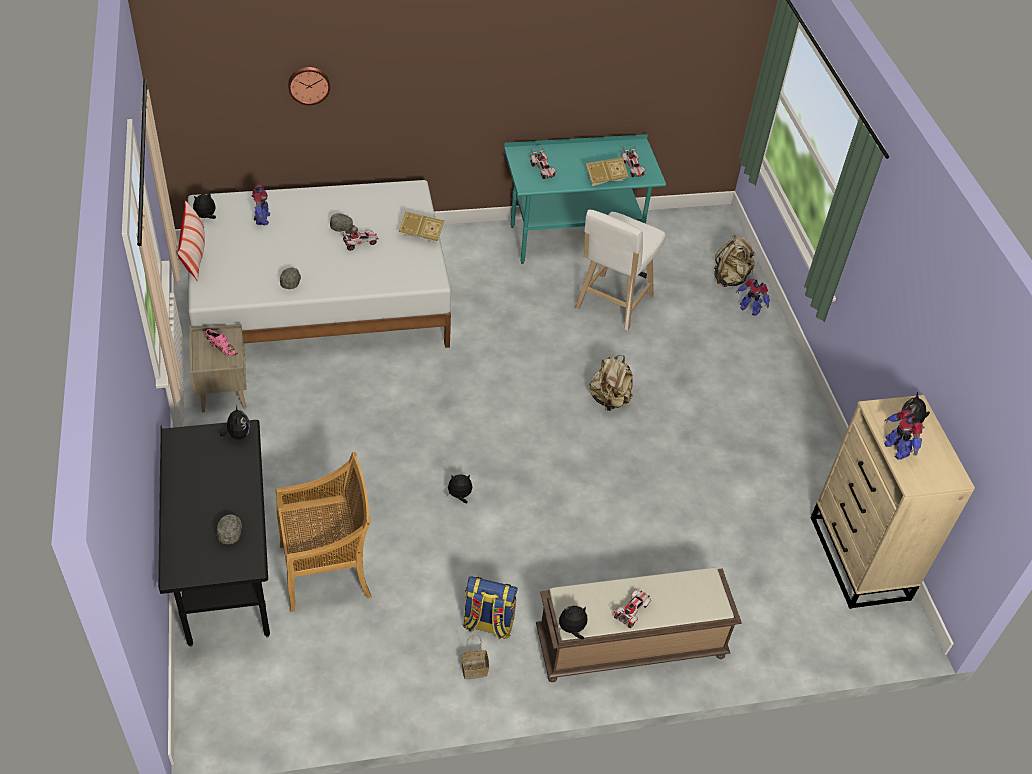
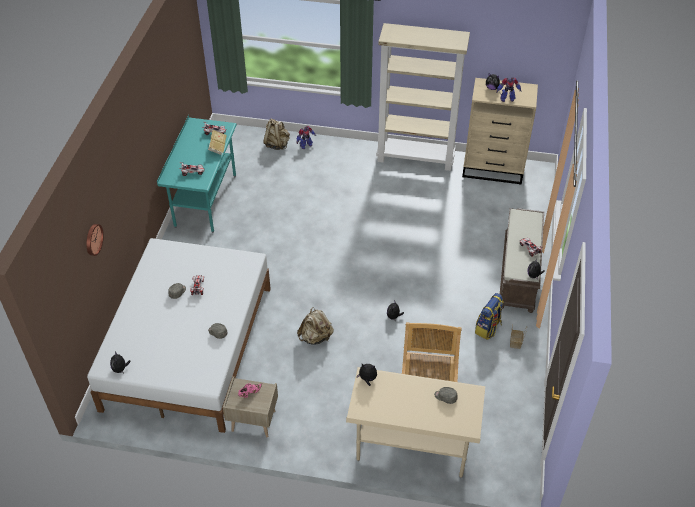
camera: 65 degrees left, 0 degrees up
(194, 254) = (159, 383): pillow -> none
(226, 574) = (412, 448): black desk -> beige desk
(262, 219) = (142, 336): toy robot -> none
(422, 234) = (206, 253): book -> none
(609, 399) = (348, 227): beige backpack -> beige backpack (316, 337)
(612, 305) = (272, 202): white stool -> none
(814, 445) = (416, 158): none -> beige bookcase

